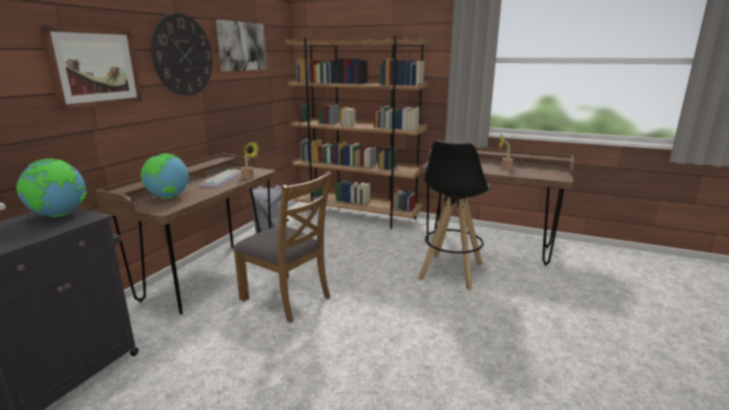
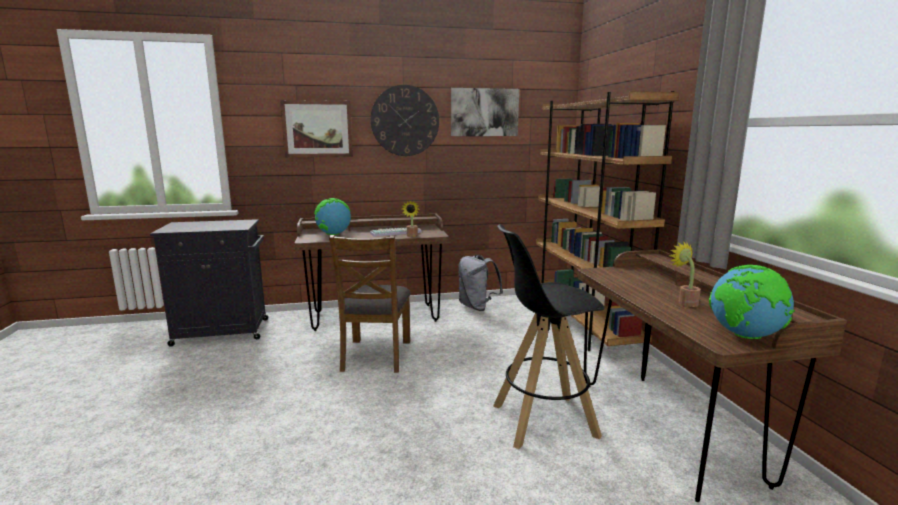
camera: 55 degrees right, 5 degrees down
(59, 215) = (237, 224): globe -> globe (745, 336)

